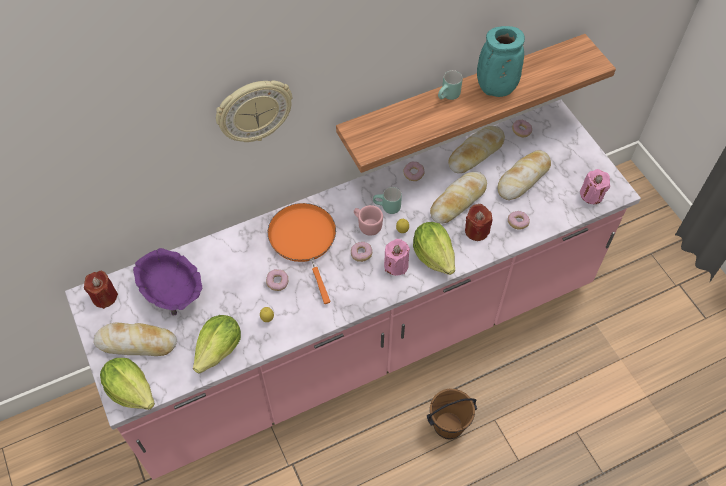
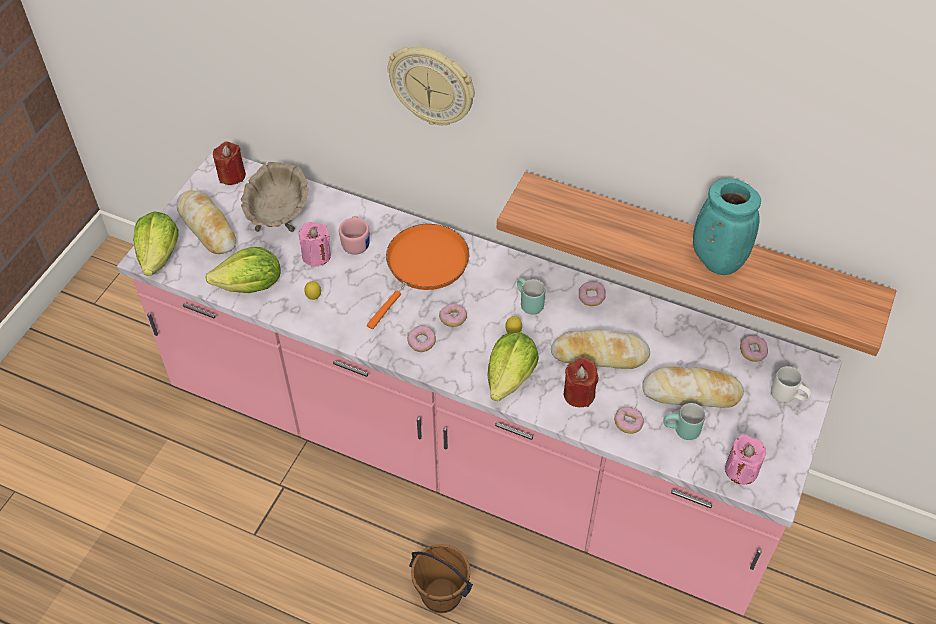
camera: 50 degrees right, 5 degrees down
(172, 292) = (278, 214): purple bowl -> beige bowl
(277, 282) = (359, 278): donut -> donut (421, 342)
(367, 225) = (491, 301): pink mug -> pink mug (356, 242)
(396, 265) = (468, 354): pink candle -> pink candle (316, 255)
(449, 97) = (660, 231): turquoise mug -> turquoise mug (681, 432)
(476, 153) = (677, 331): bread -> none
(563, 138) = (788, 395): none -> white mug

